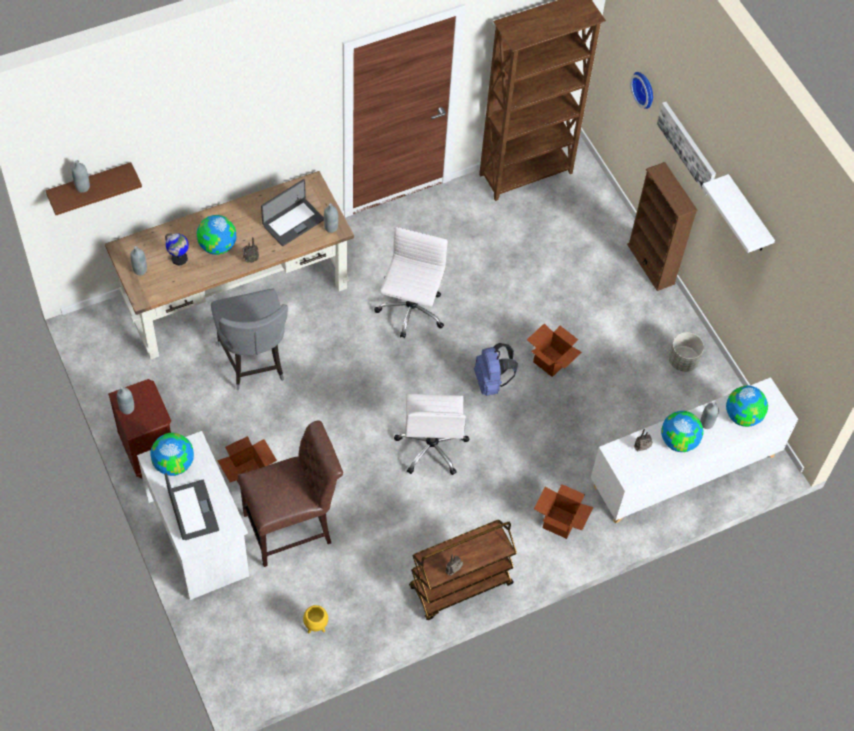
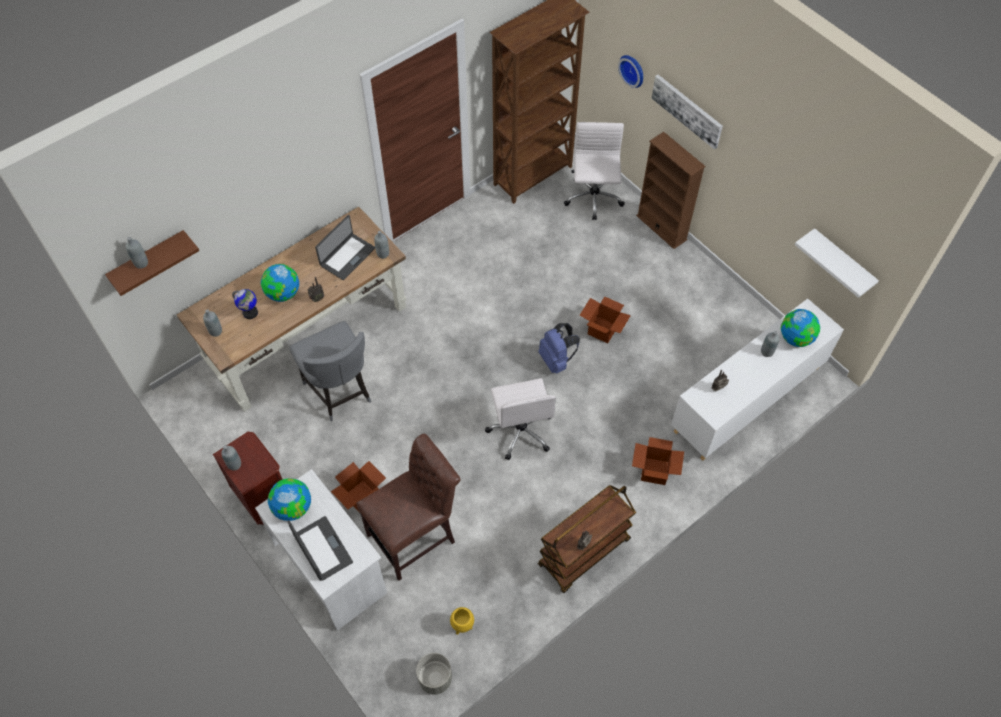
camera: 10 degrees left, 0 degrees up
(410, 312) = (468, 315): white office chair -> white office chair (593, 199)
(678, 441) = (747, 373): globe -> none
(683, 360) = (715, 303): grey planter -> grey planter (435, 678)
(748, 216) = (764, 156): white shelf -> white shelf (842, 263)

